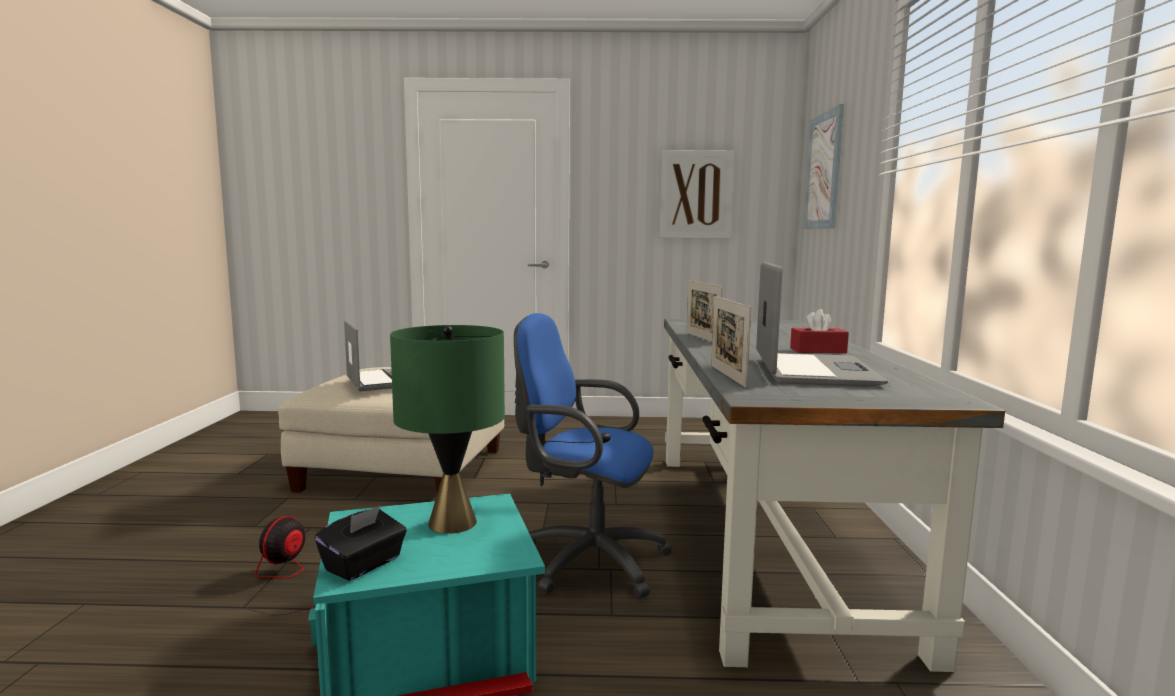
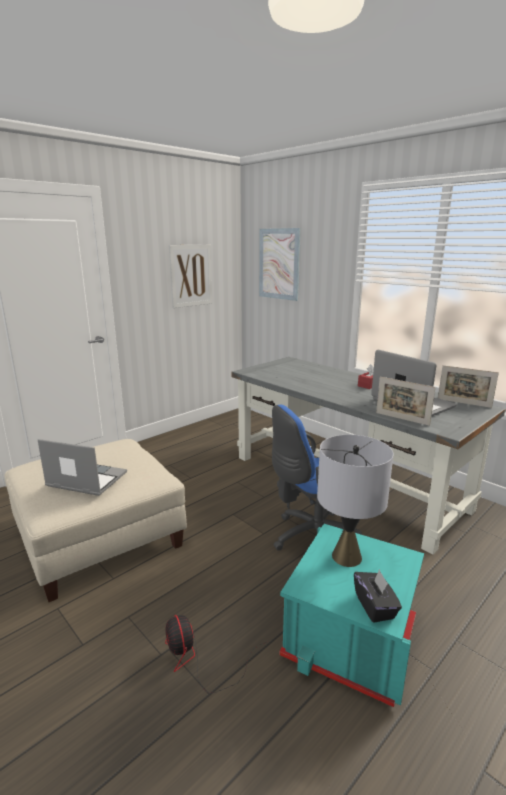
camera: 45 degrees left, 10 degrees up
(452, 523) = (346, 557): green table lamp -> grey table lamp
(702, 338) = (305, 388): picture frame -> picture frame (464, 403)

